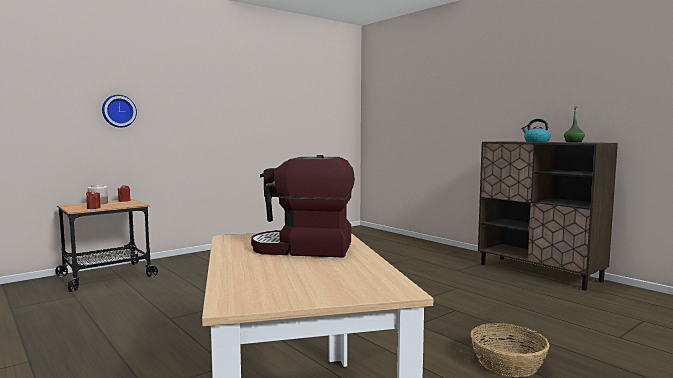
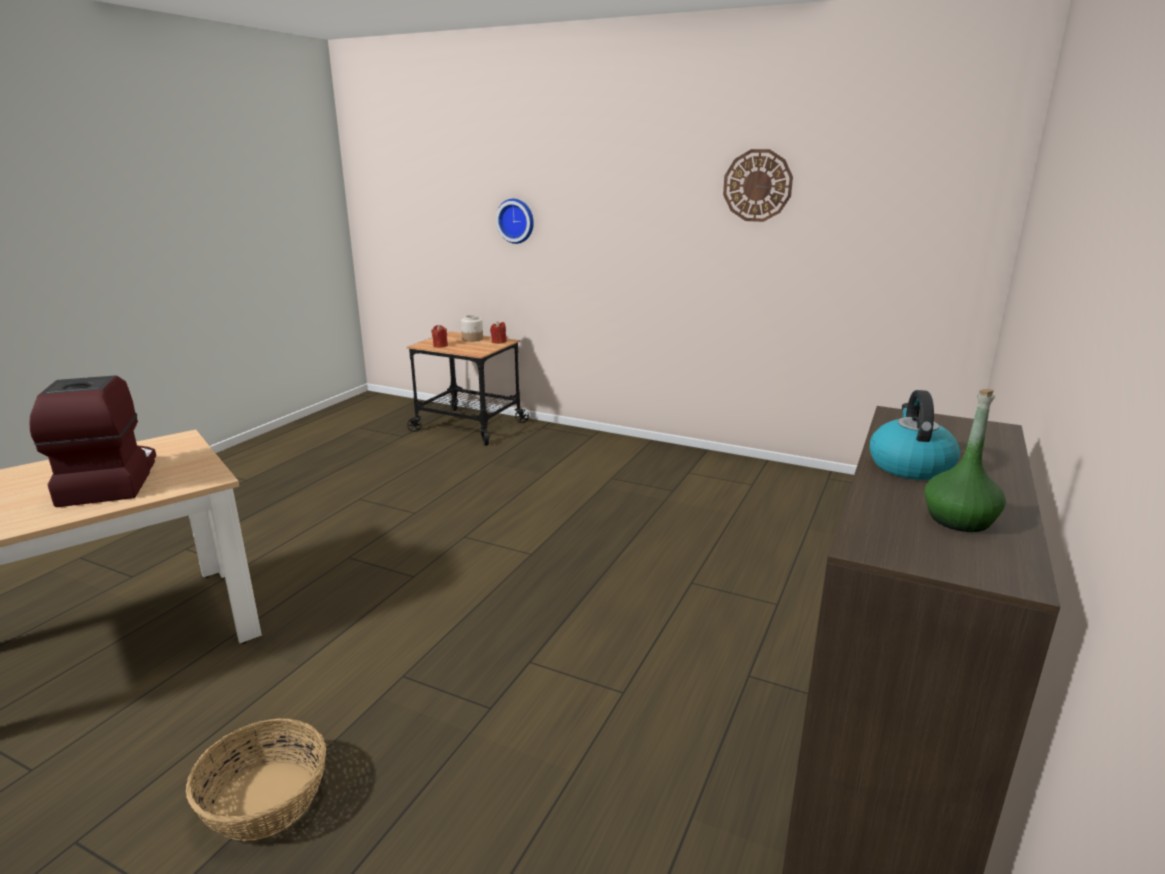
camera: 65 degrees right, 15 degrees up
(271, 92) = (757, 185): none -> wall clock

